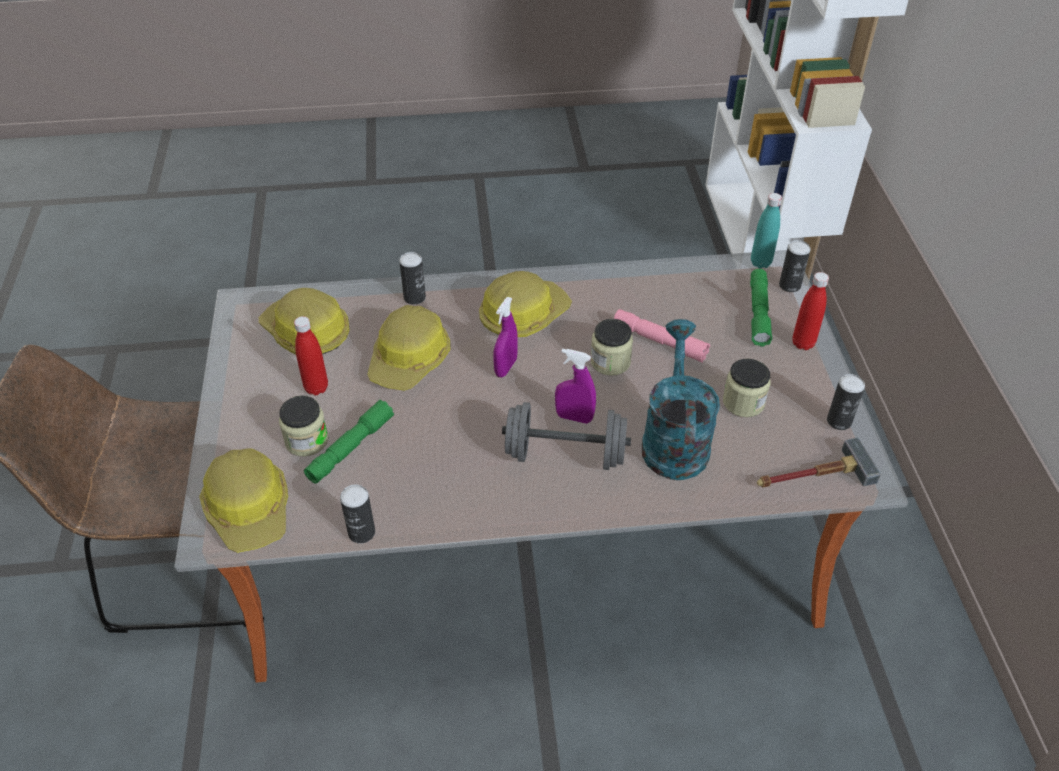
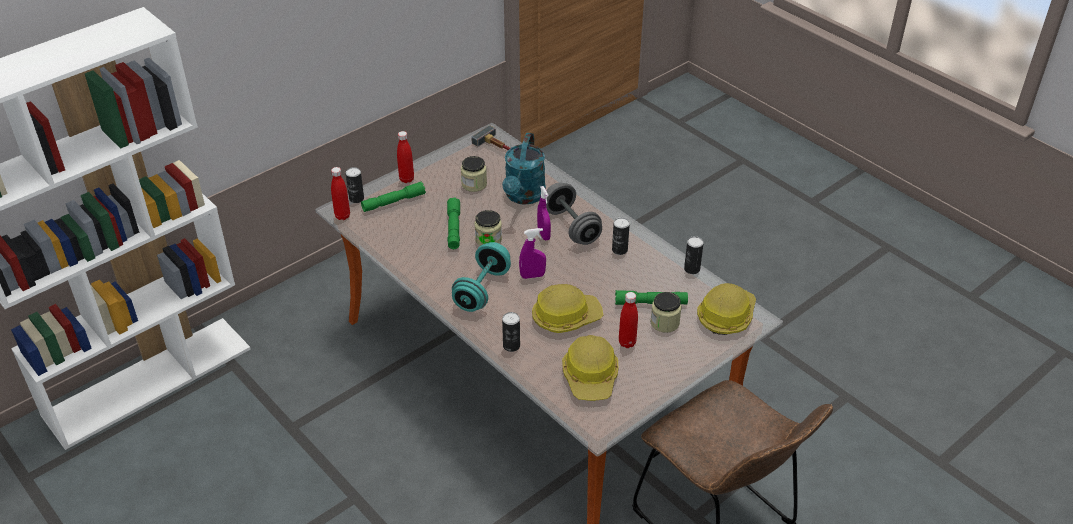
camera: 125 degrees left, 5 degrees down
(523, 315) = (482, 290): hard hat -> turquoise dumbbell
(659, 341) = (454, 228): pink flashlight -> green flashlight
(674, 439) = (524, 197): turquoise watering can -> turquoise watering can turned 45 degrees counterclockwise
(760, 263) = (342, 216): turquoise bottle -> red bottle
(839, 421) = (458, 152): can -> can (619, 250)

